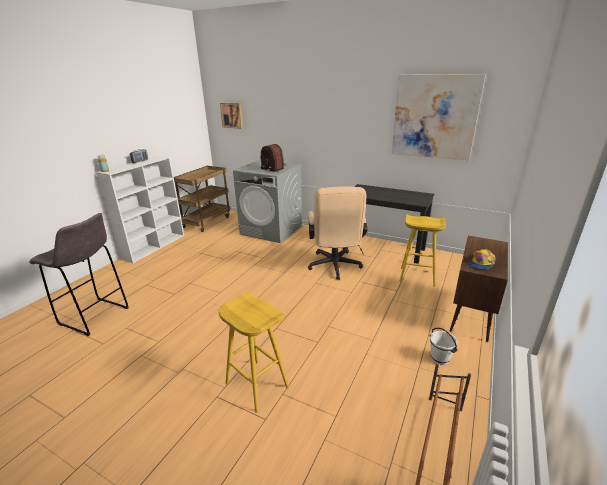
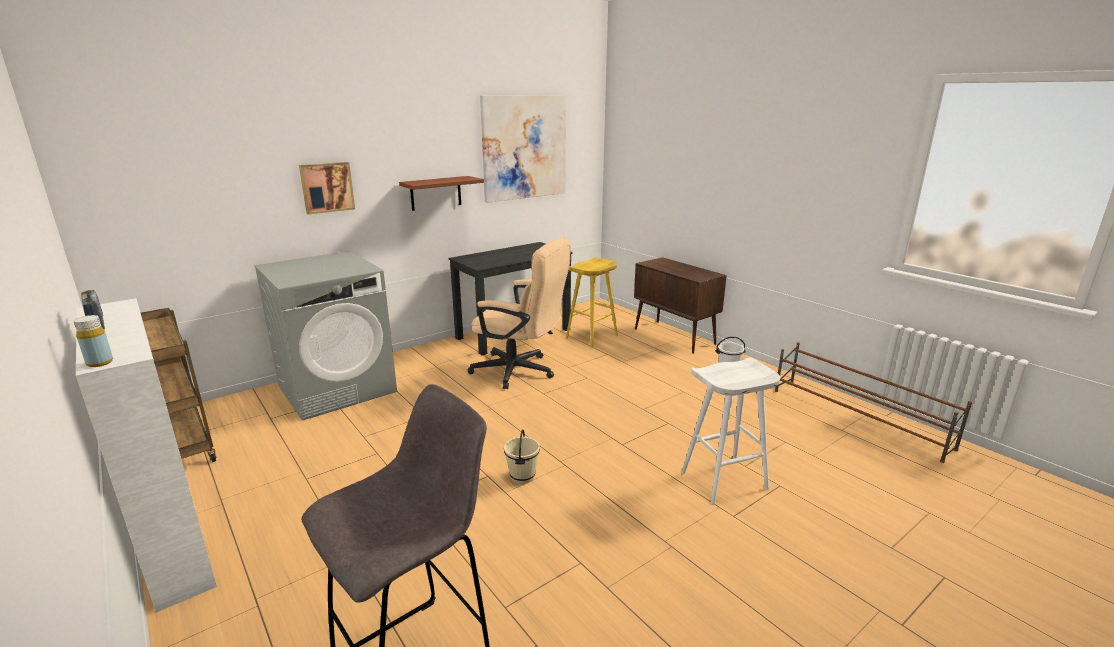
camera: 65 degrees left, 5 degrees down
(223, 302) = (522, 476): none -> beige bucket
(232, 115) = (152, 185): picture -> picture (327, 187)
(255, 385) = (723, 481): yellow stool -> white stool
(273, 167) = (334, 265): radio -> none
(357, 140) = (436, 193): none -> brown shelf
(481, 263) = (693, 274): cap -> none

